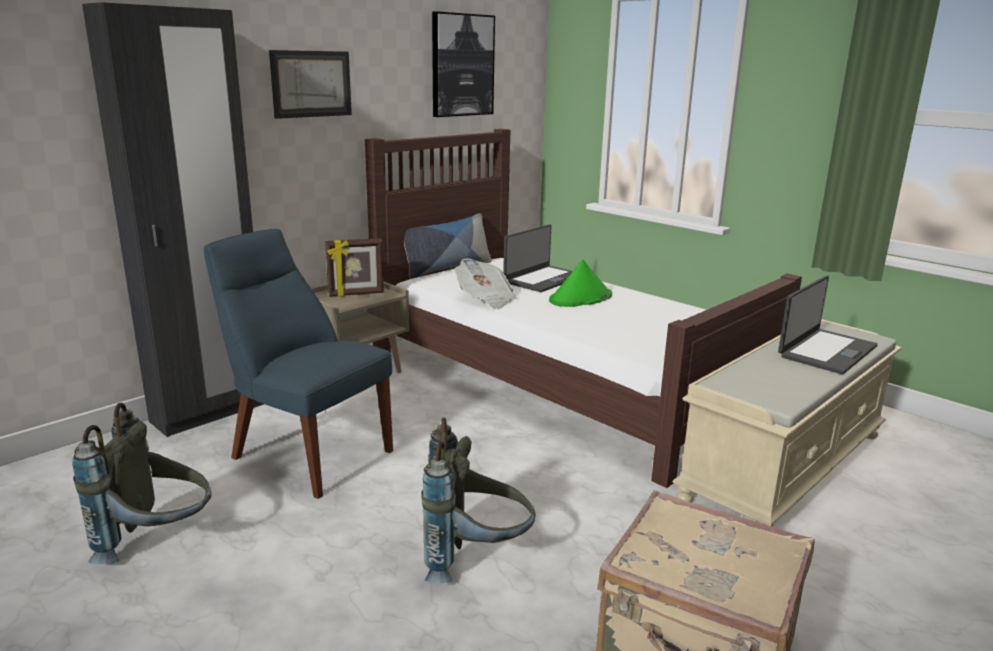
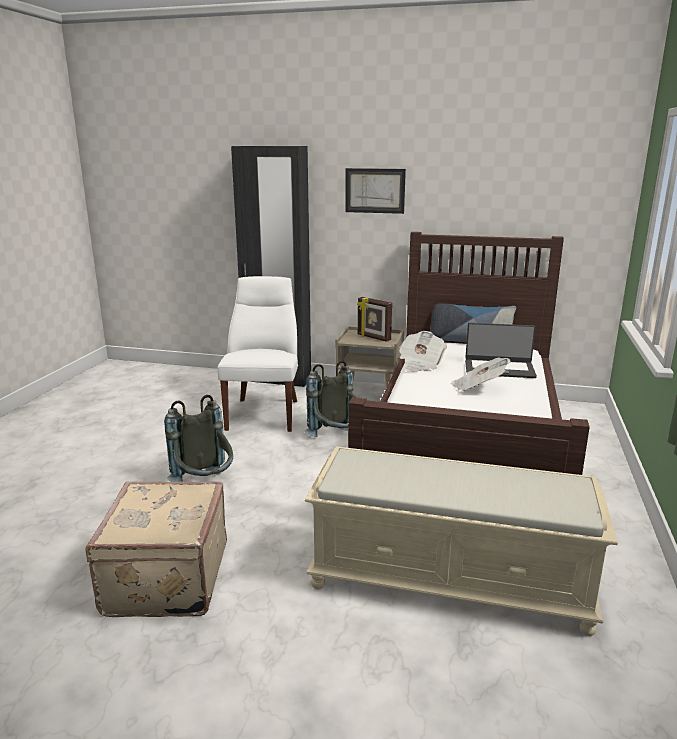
camera: 60 degrees right, 0 degrees up
(158, 543) = (161, 413): grey backpack -> grey backpack (337, 440)
(307, 453) = (264, 413): blue chair -> white chair
(462, 65) = (521, 179): picture -> none
(580, 298) = (478, 388): green hat -> newspaper
(826, 351) = (494, 490): laptop -> none

